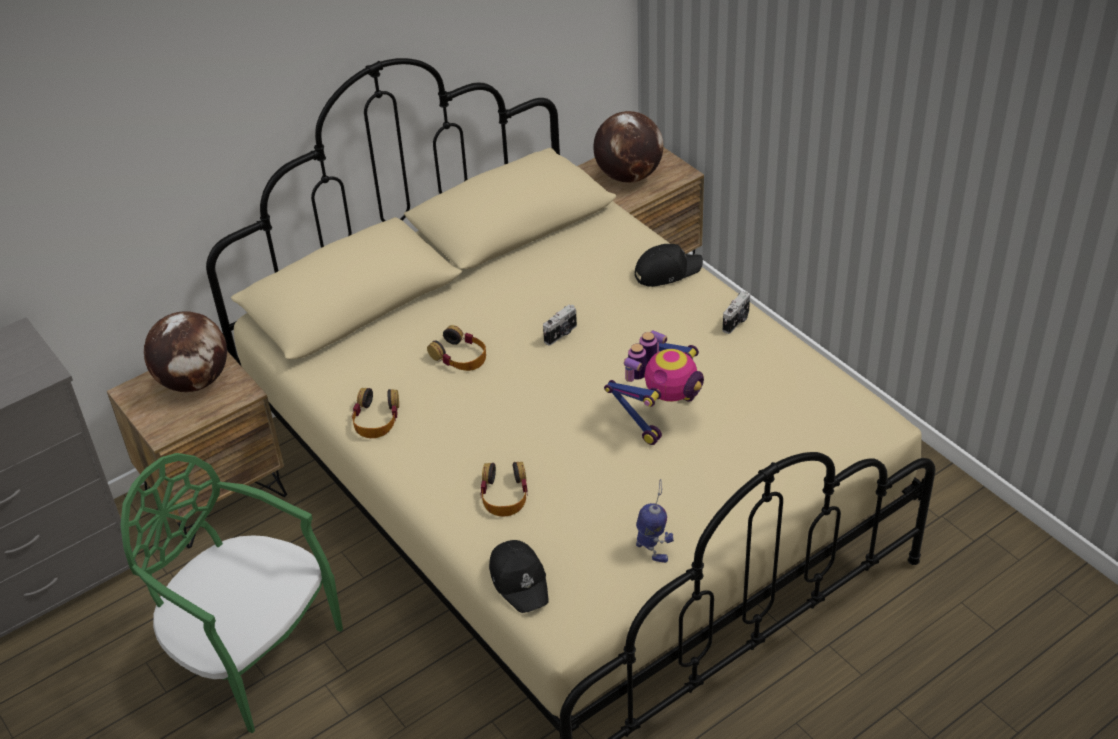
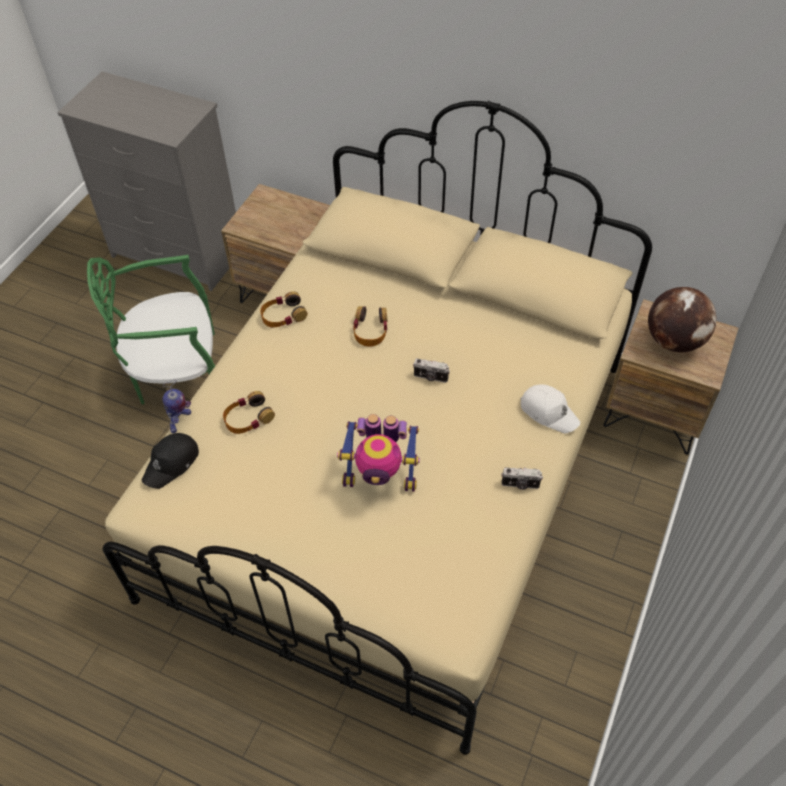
camera: 60 degrees right, 10 degrees up
(194, 381) = (289, 216): globe -> none
(251, 653) = (177, 374): green chair -> green chair turned 105 degrees counterclockwise
(652, 550) = (236, 531): toy robot -> toy robot (179, 421)
(667, 271) = (549, 412): black cap -> white cap

